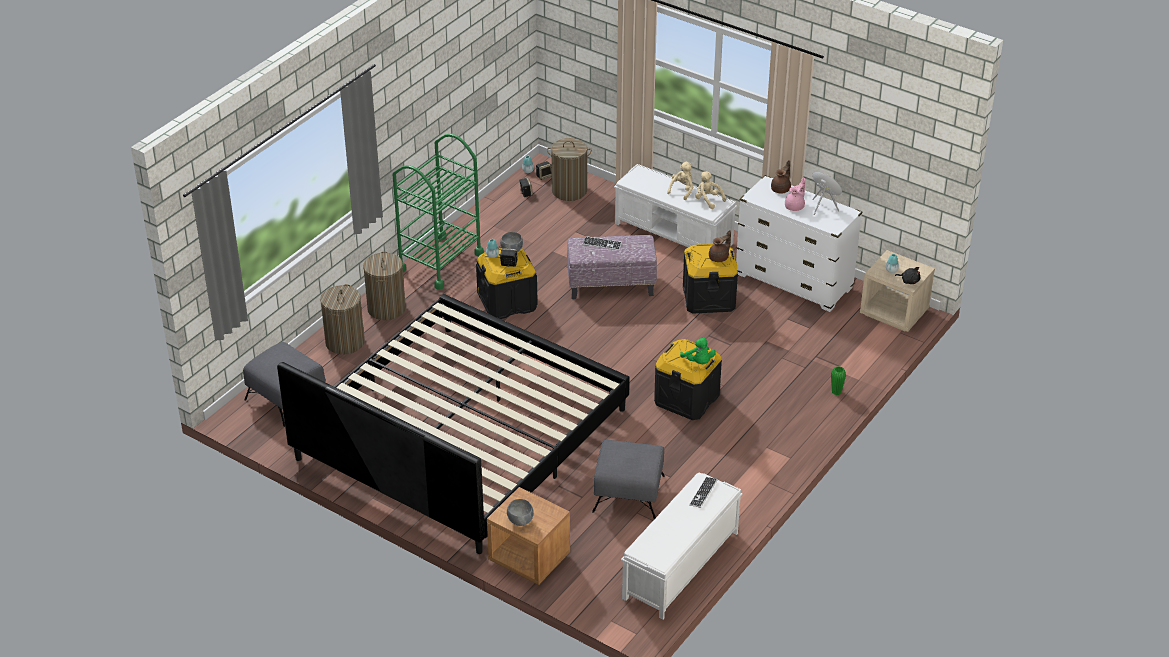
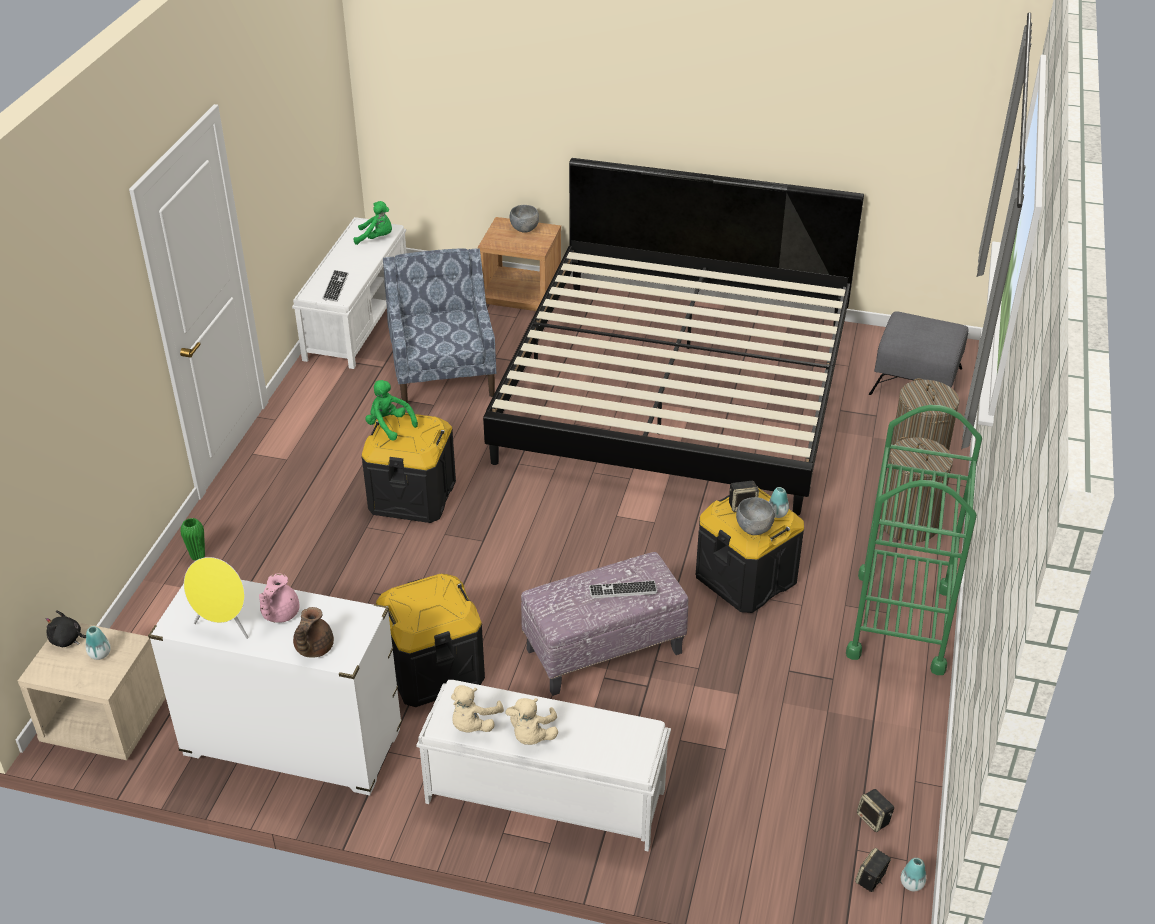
camera: 160 degrees right, 0 degrees up
(569, 191) = (796, 851): laundry basket -> none
(628, 493) = (443, 372): grey ottoman -> blue armchair
(653, 541) = (376, 238): none -> green plush toy
(708, 200) = (473, 724): beige plush toy -> beige plush toy turned 90 degrees clockwise
(719, 257) = (411, 601): brown teapot -> none

